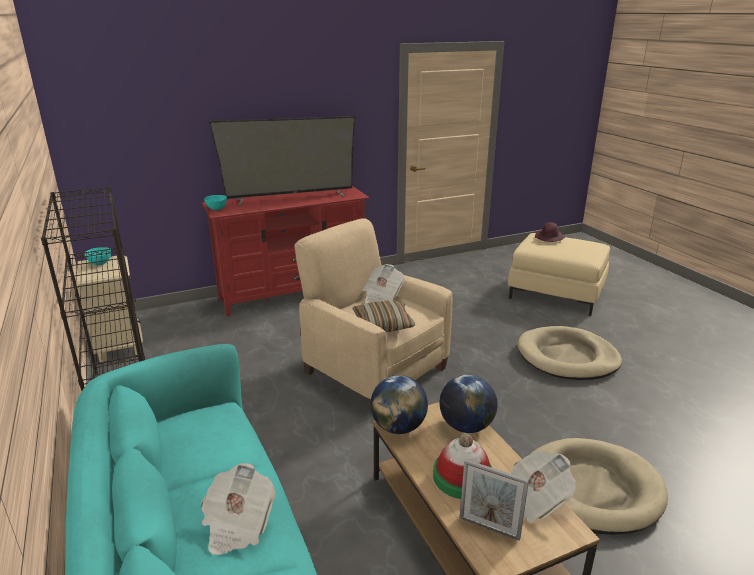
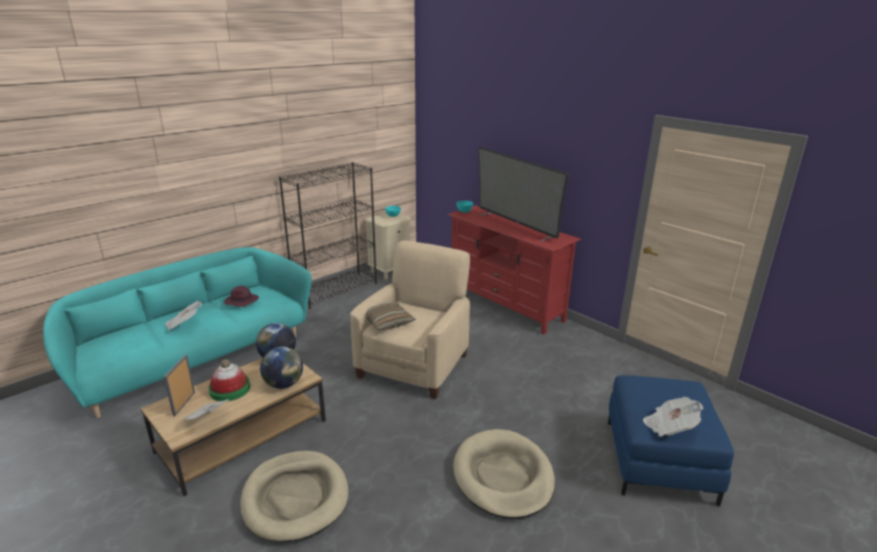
camera: 70 degrees right, 0 degrees up
(381, 295) = (434, 313): newspaper -> newspaper (669, 427)
(549, 238) = (683, 393): purple hat -> purple hat (241, 302)
(556, 293) = (659, 460): beige ottoman -> blue ottoman

